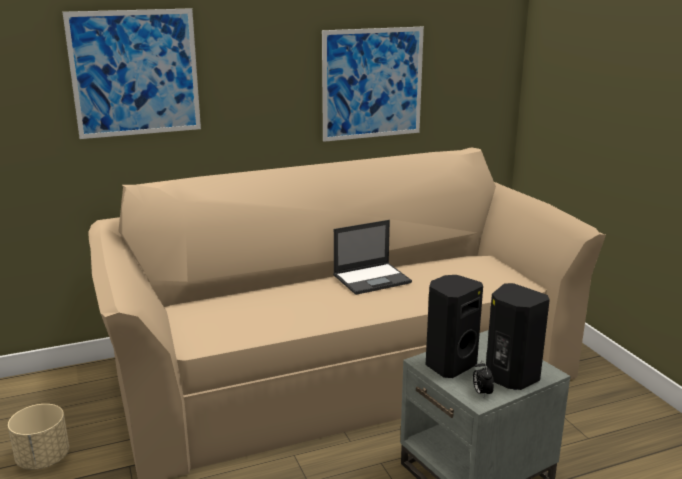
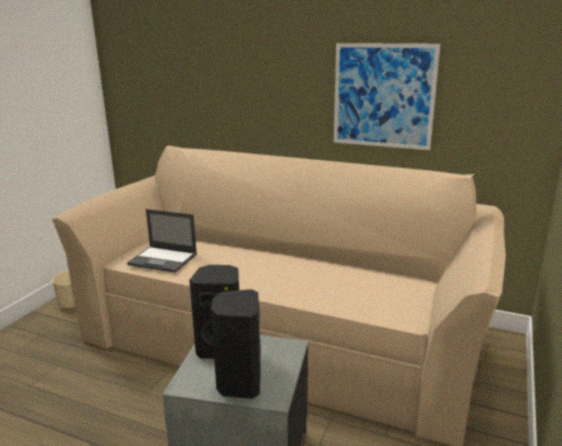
camera: 45 degrees right, 0 degrees up
(135, 73) = (198, 69): picture -> none
(372, 278) = (294, 264): laptop -> laptop (163, 259)
(481, 393) = (196, 381): alarm clock -> none

